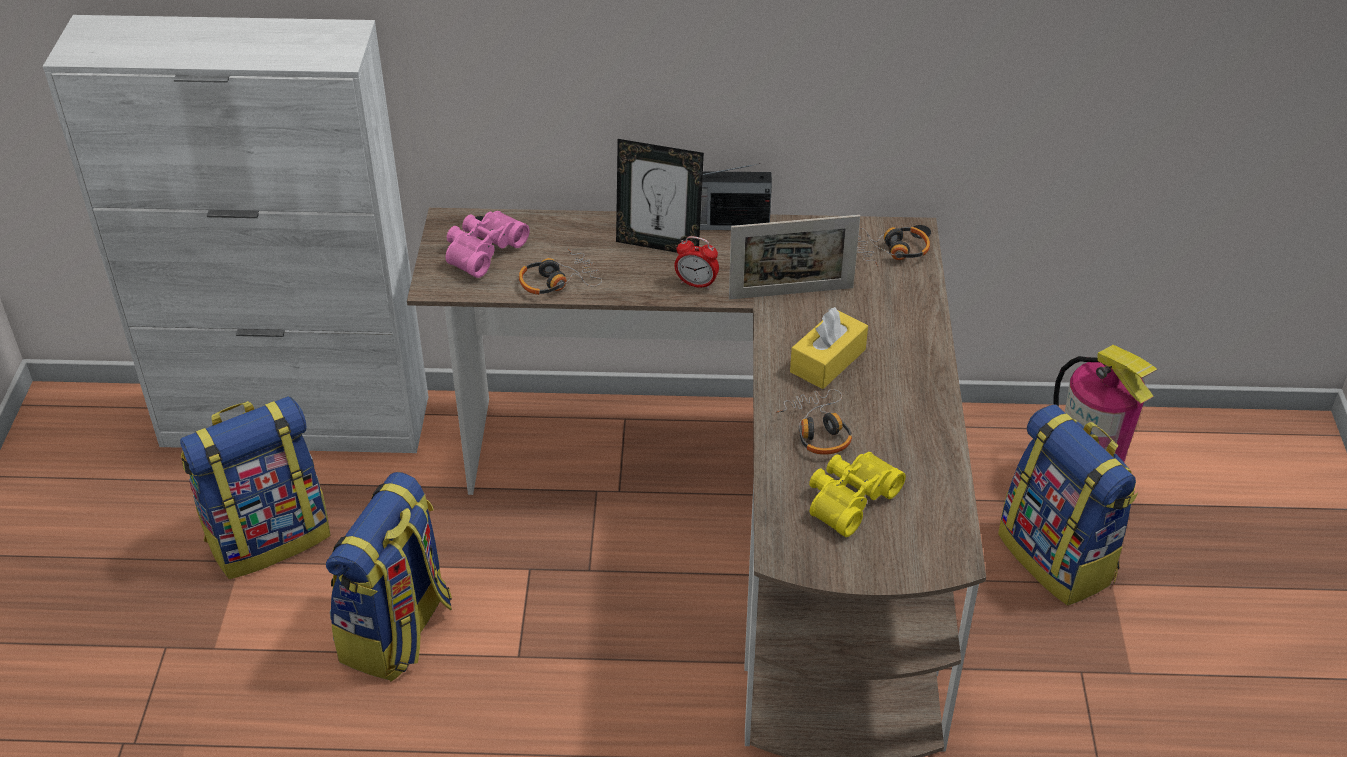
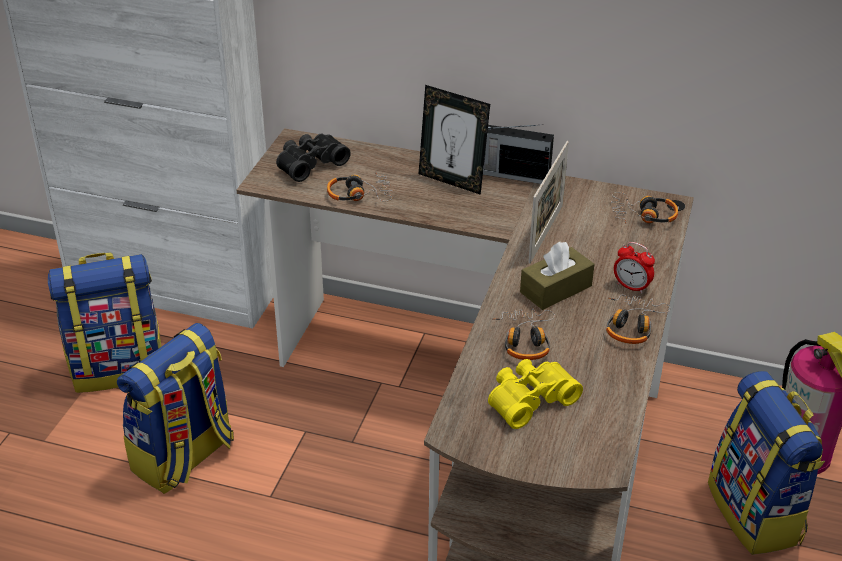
camera: 15 degrees right, 5 degrees down
(482, 250) = (310, 163): pink binoculars -> black binoculars
(696, 284) = (470, 214): alarm clock -> alarm clock (631, 287)
(791, 293) = (546, 233): picture frame -> picture frame turned 75 degrees counterclockwise
(828, 361) = (556, 289): yellow tissue box -> brown tissue box
(925, 389) = (632, 325): none -> headphones

